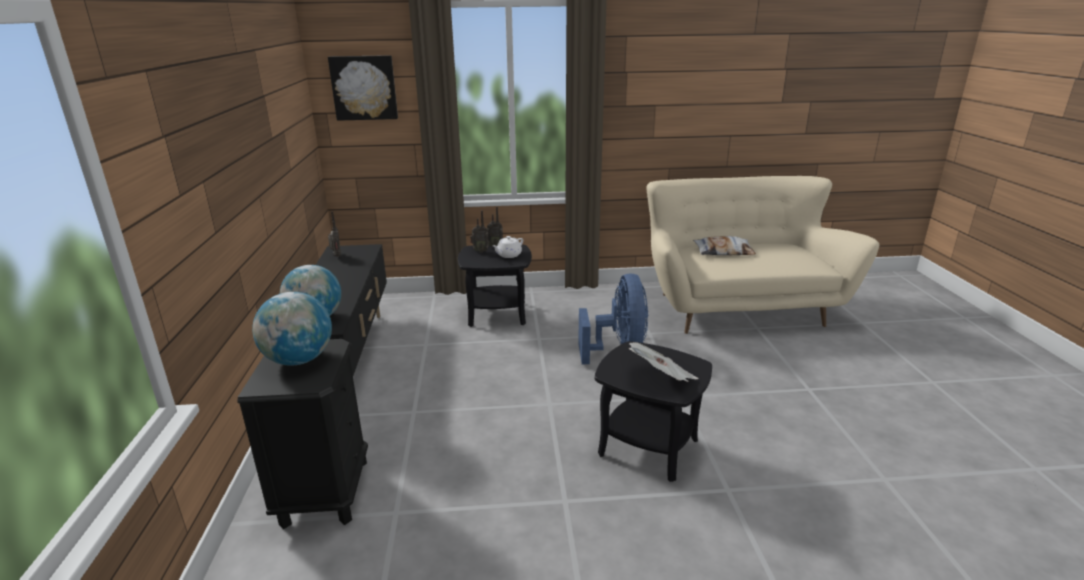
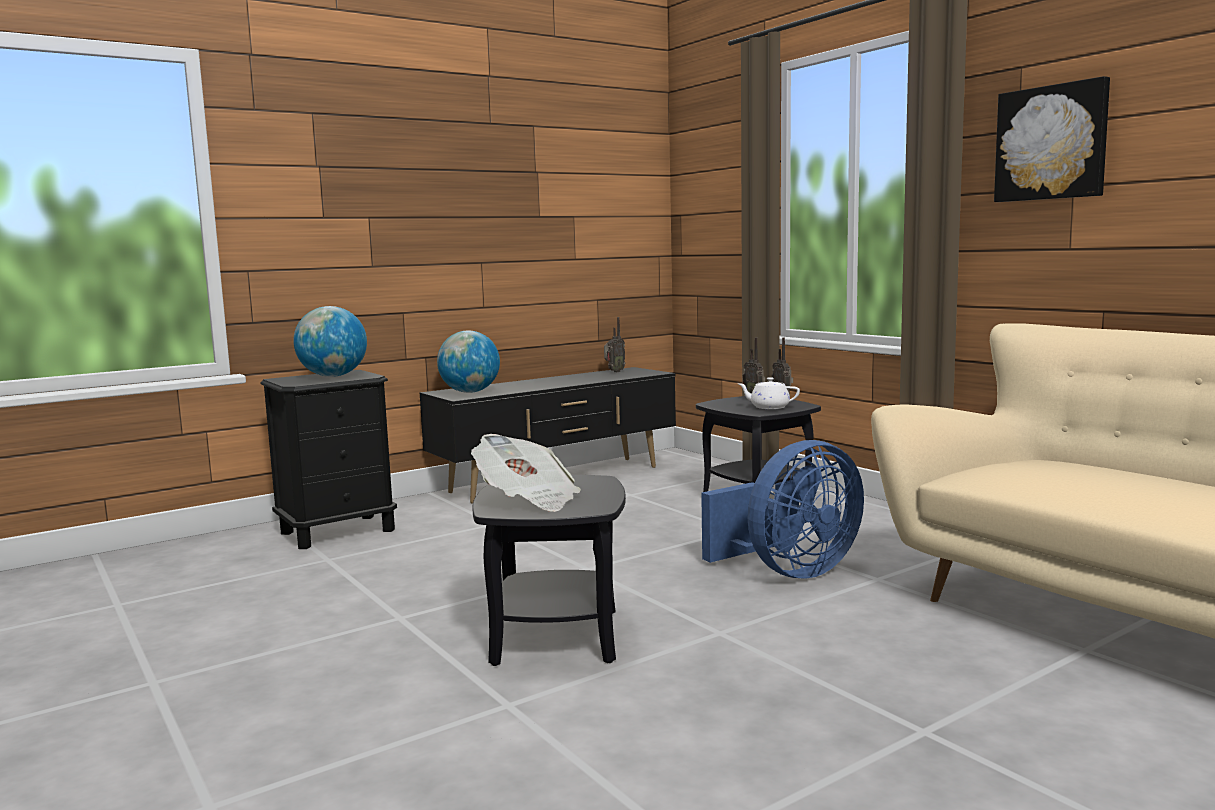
camera: 60 degrees right, 15 degrees down
(364, 88) = (710, 182): picture -> picture (1052, 143)
(723, 251) = (1096, 474): pillow -> none

